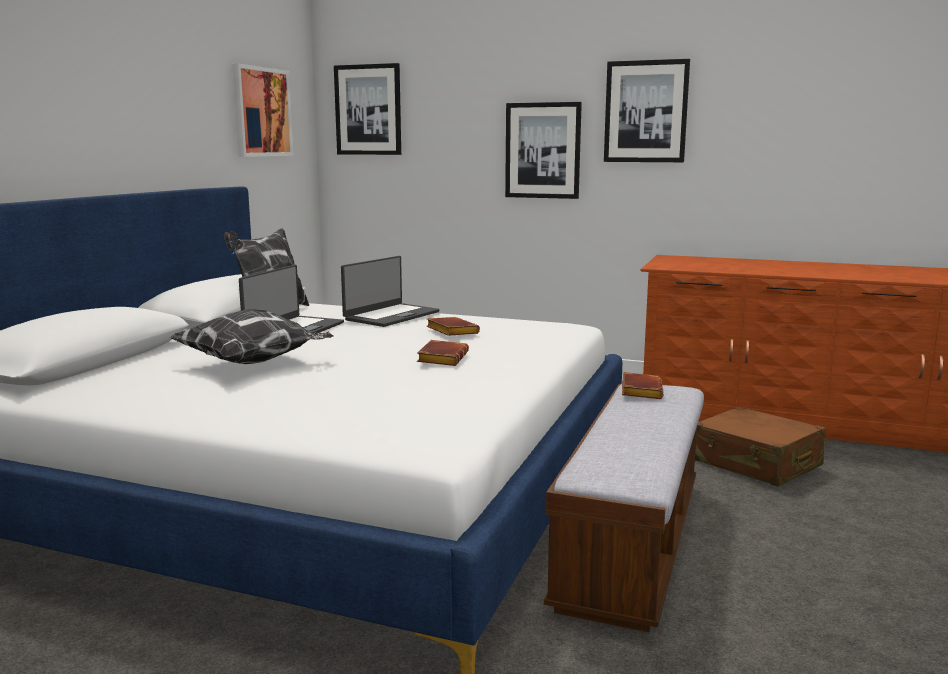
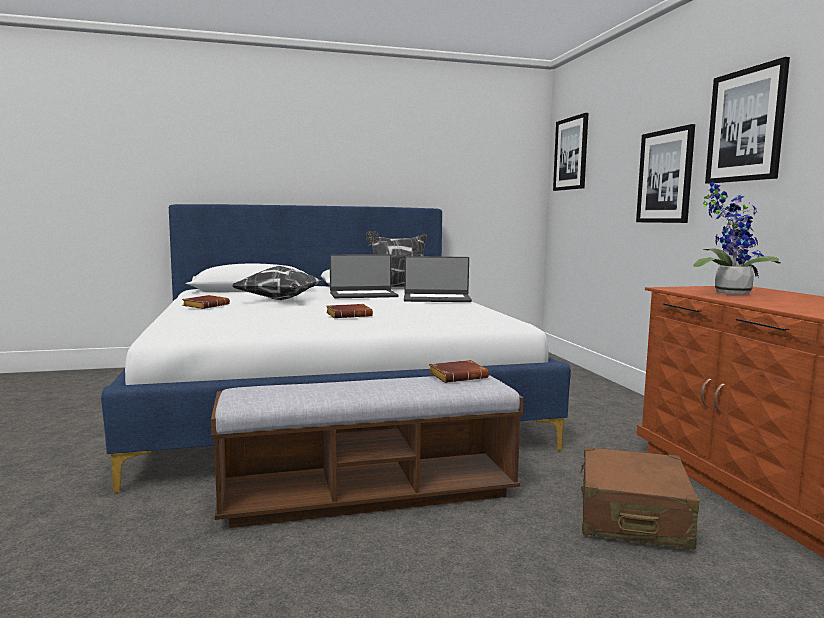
camera: 55 degrees right, 5 degrees down
(262, 112) = (482, 159): picture -> none
(450, 331) = (421, 309): brown book -> brown book (206, 306)
(702, 265) = (728, 293): none -> potted plant

